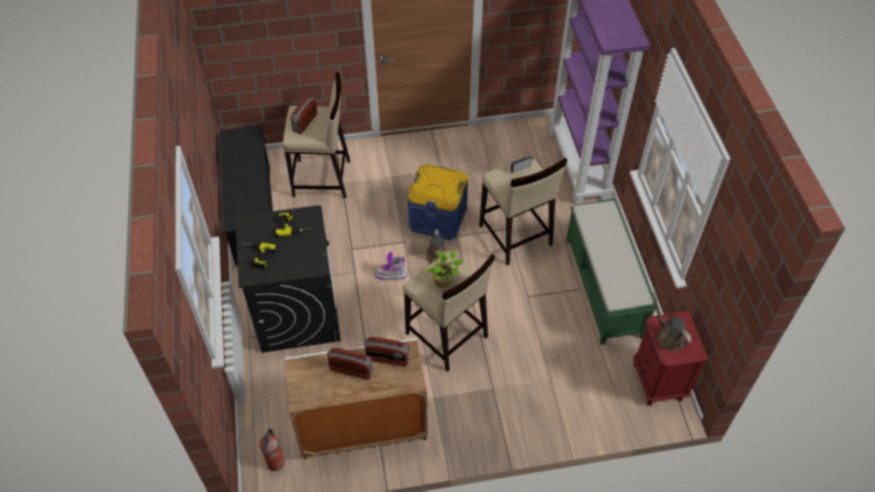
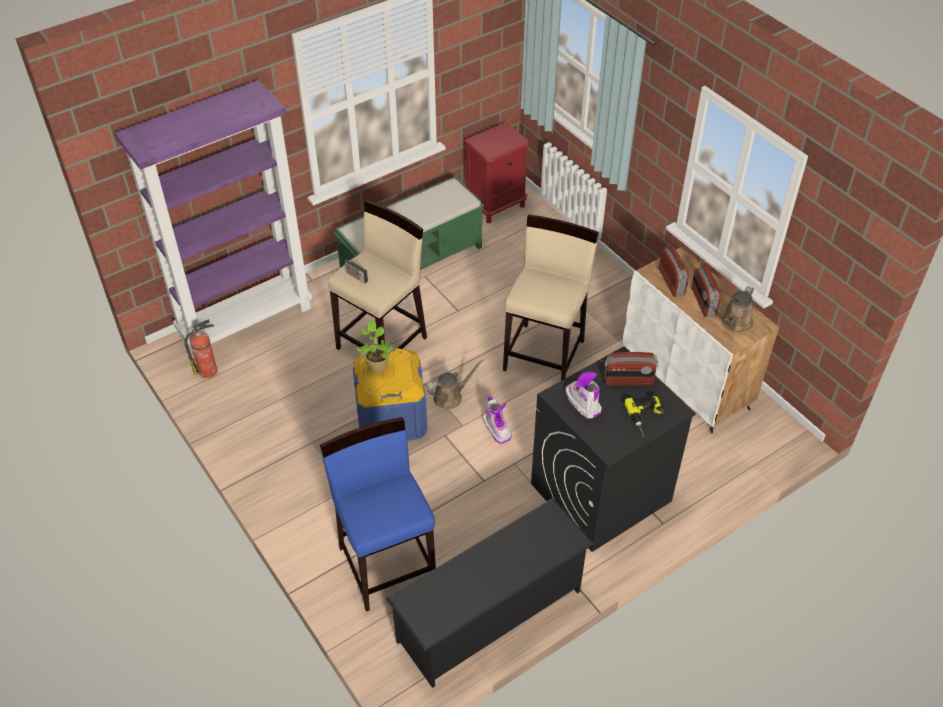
camera: 115 degrees left, 5 degrees down
(275, 464) = (772, 429): fire extinguisher -> fire extinguisher (209, 371)
(294, 225) = (582, 403): power drill -> boot
(305, 122) = (385, 507): radio -> radio (628, 381)
(322, 179) = (387, 564): beige stool -> blue stool
(444, 281) = (547, 287): potted plant -> potted plant (377, 365)
(668, 337) = (501, 144): brown watering can -> brown watering can (735, 323)

